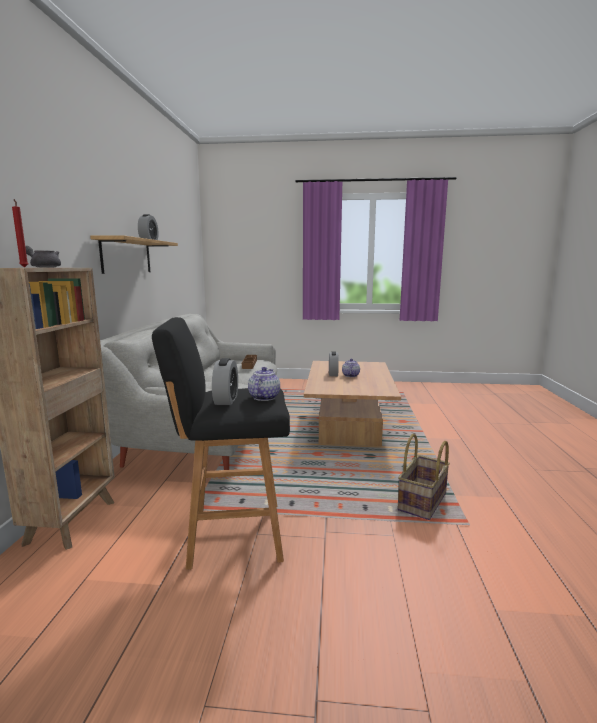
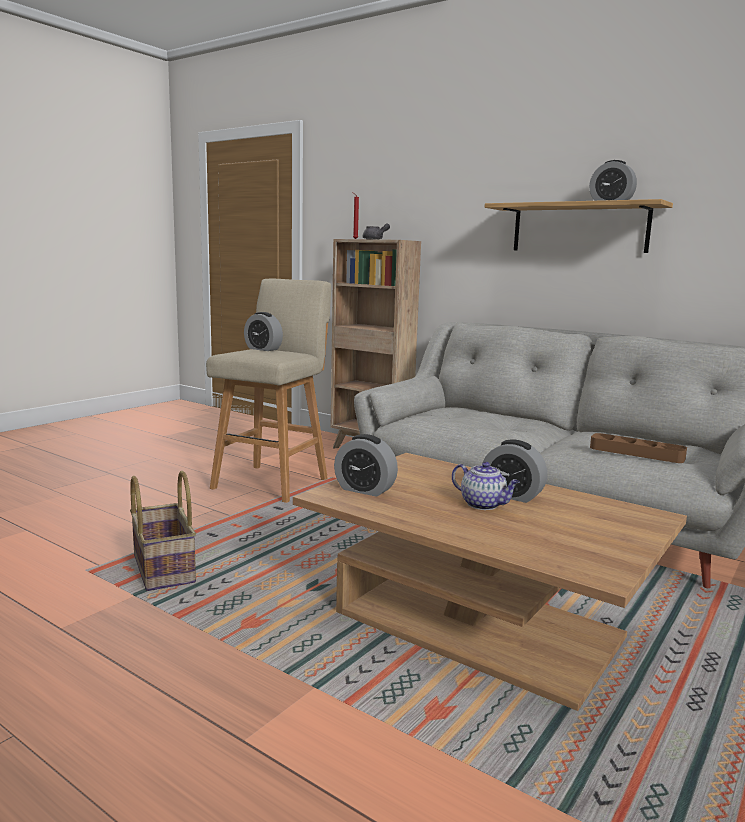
camera: 120 degrees right, 0 degrees up
(231, 534) = (272, 482): black stool -> beige stool
(264, 397) = (248, 353): teapot -> none
(370, 389) = (365, 490): none -> alarm clock

